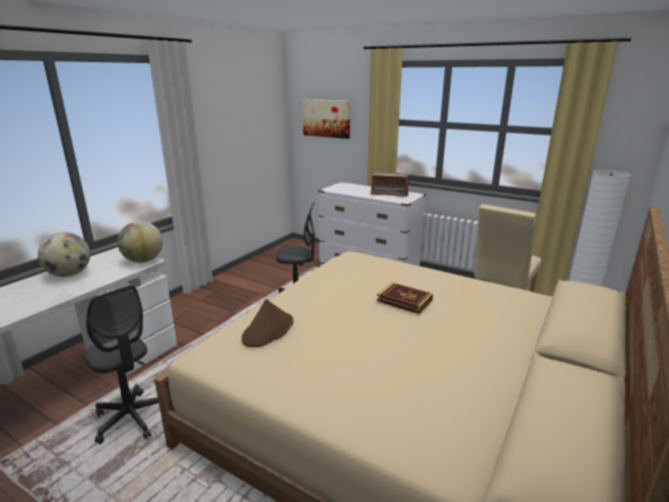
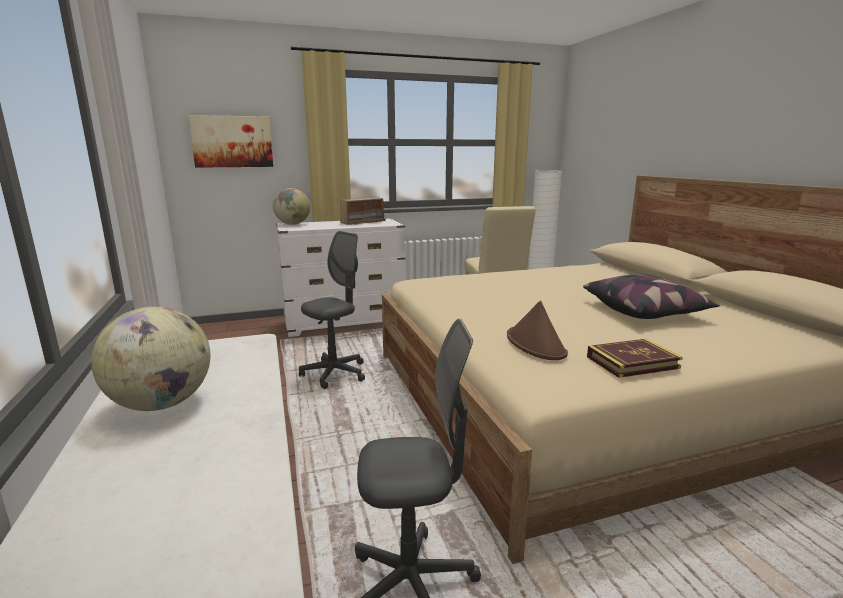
camera: 50 degrees left, 5 degrees down
(143, 260) = (243, 344): globe -> globe (292, 224)
(404, 300) = (550, 289): book -> book (632, 362)
(419, 356) = (645, 312): none -> pillow

